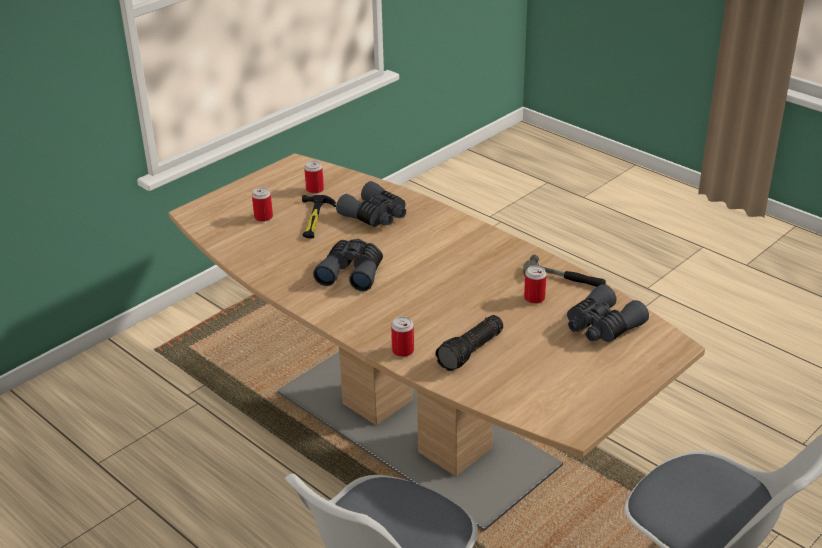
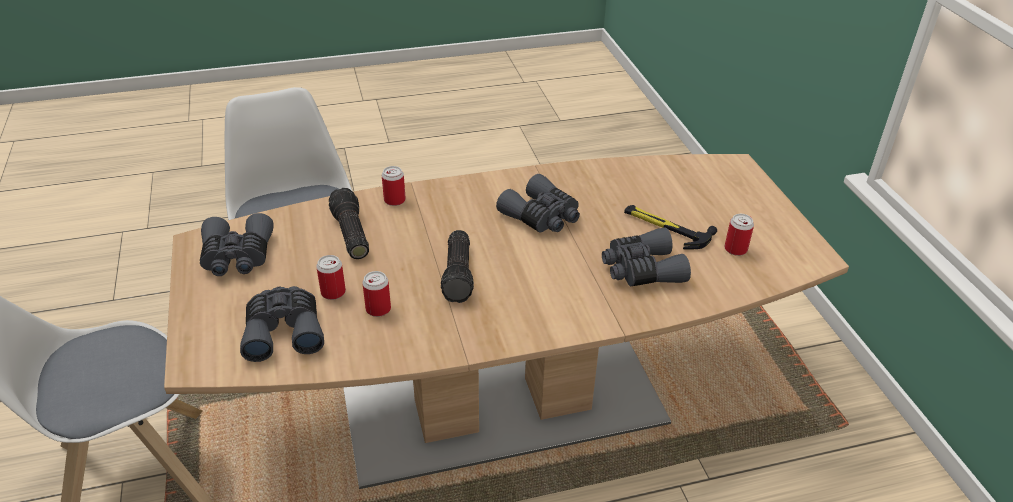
camera: 120 degrees right, 5 degrees up
(263, 217) = (694, 199): can -> can (333, 292)
(461, 281) = (460, 275): none -> flashlight
(563, 279) = (386, 348): hammer -> none
(563, 394) = (237, 257): none -> grey binoculars

